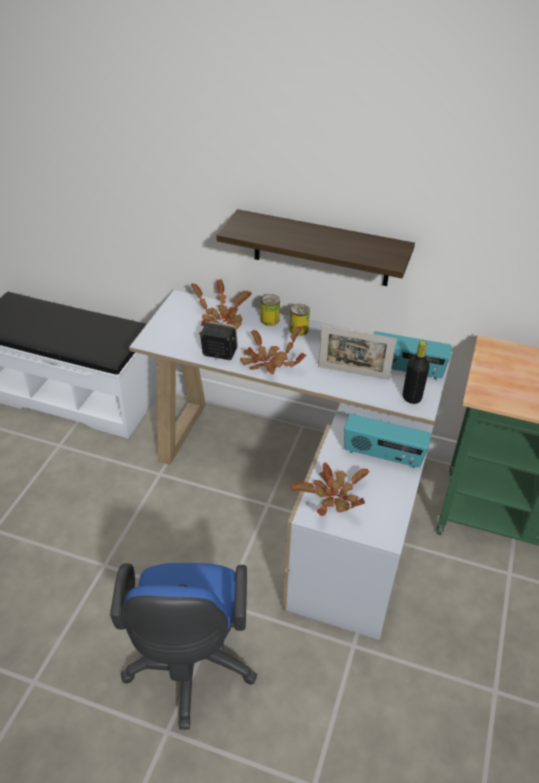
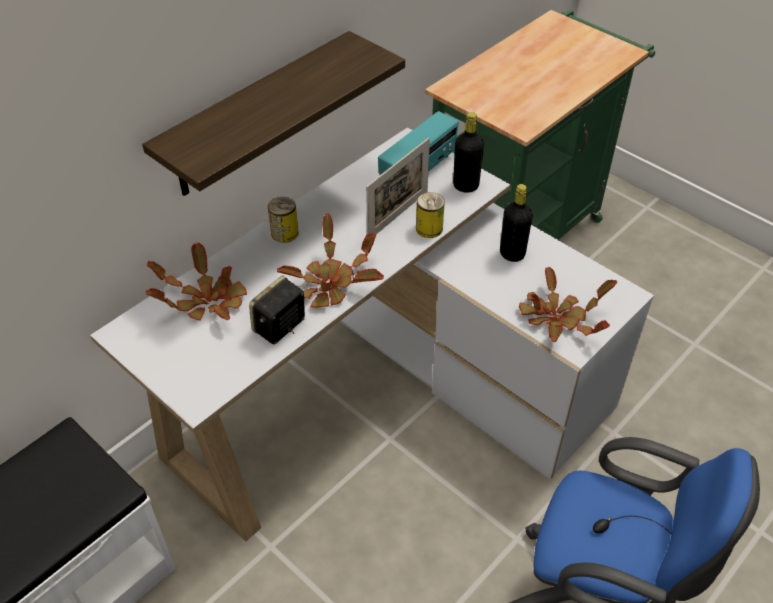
camera: 65 degrees left, 5 degrees up
(270, 320) = (244, 253): can -> can (429, 228)
(383, 456) = (512, 254): radio -> black bottle

